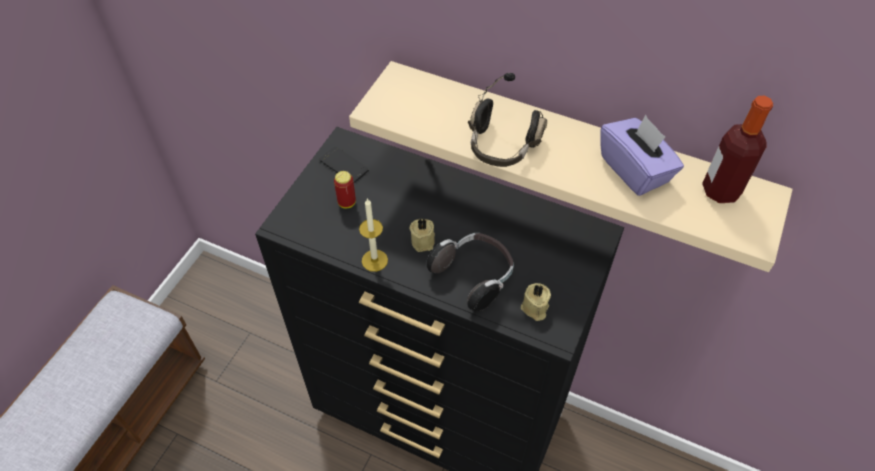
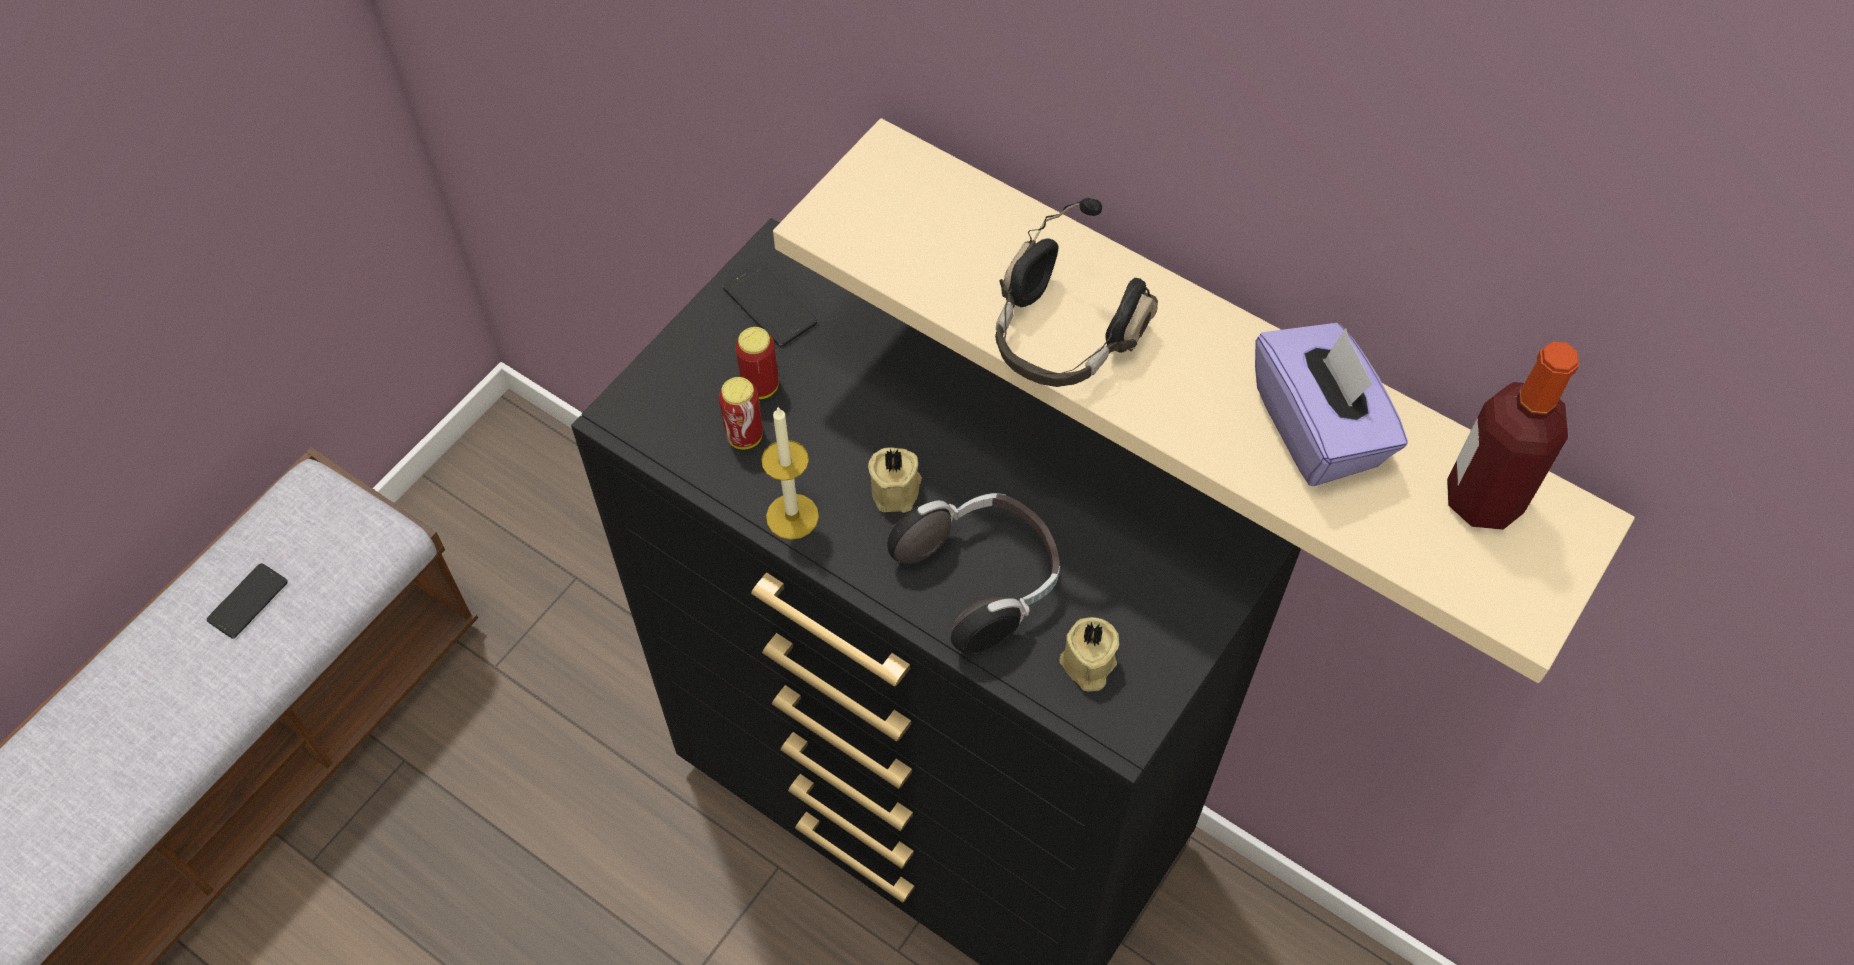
camera: 10 degrees right, 5 degrees up
(90, 363) = (248, 601): none -> phone
(343, 226) = (745, 436): none -> can

